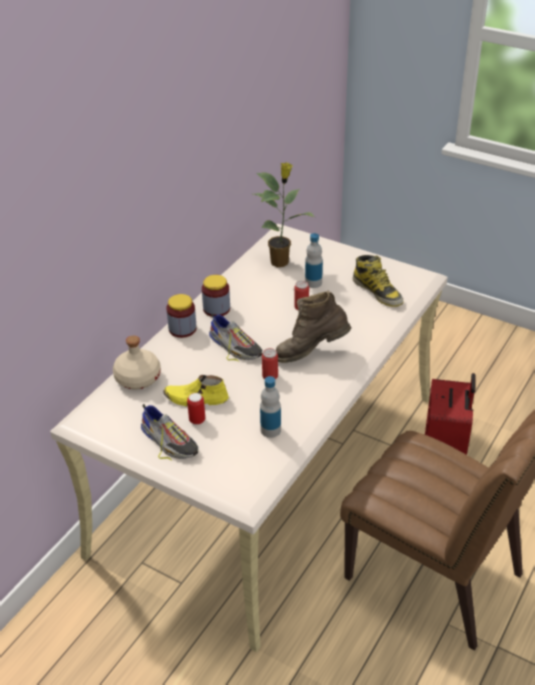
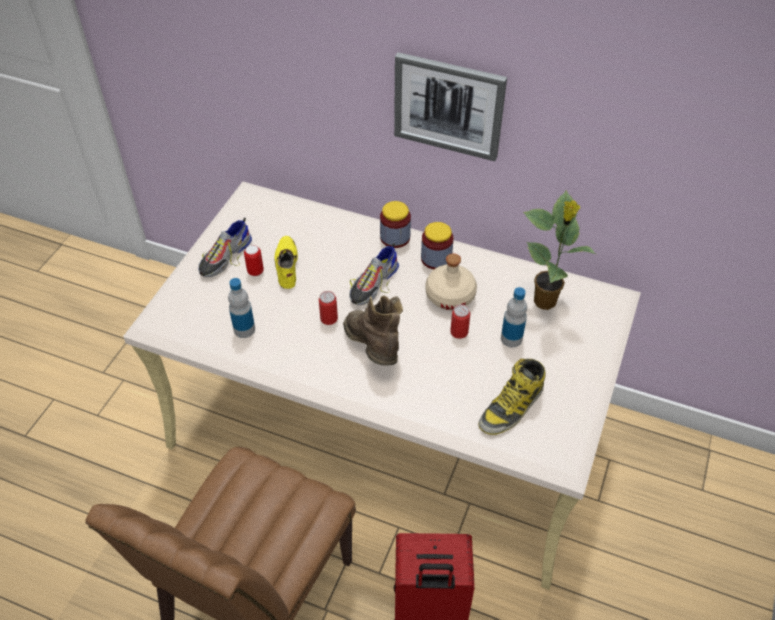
camera: 80 degrees right, 10 degrees up
(137, 378) = (312, 219): beige bottle -> beige bottle (450, 295)
(166, 187) = (448, 106): none -> picture

